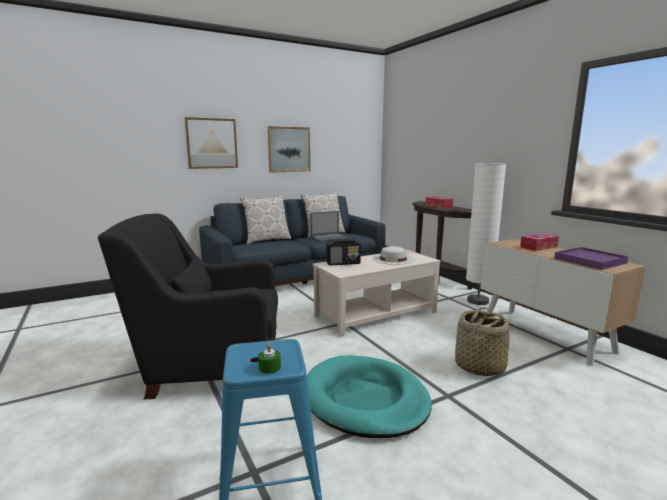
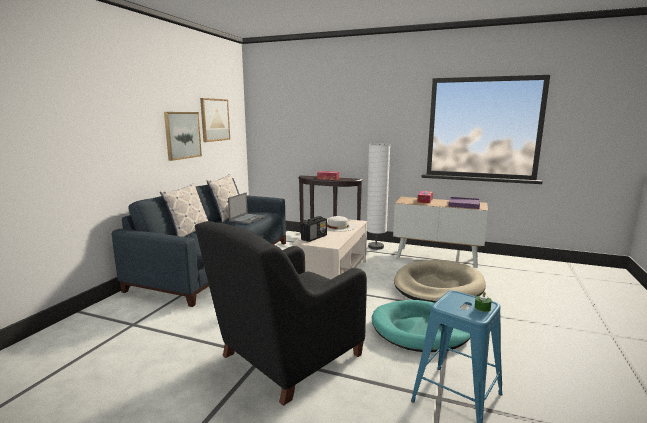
camera: 40 degrees left, 0 degrees up
(211, 143) = (115, 133): picture -> picture (214, 120)
(479, 366) = (438, 286): basket -> beige dog bed

